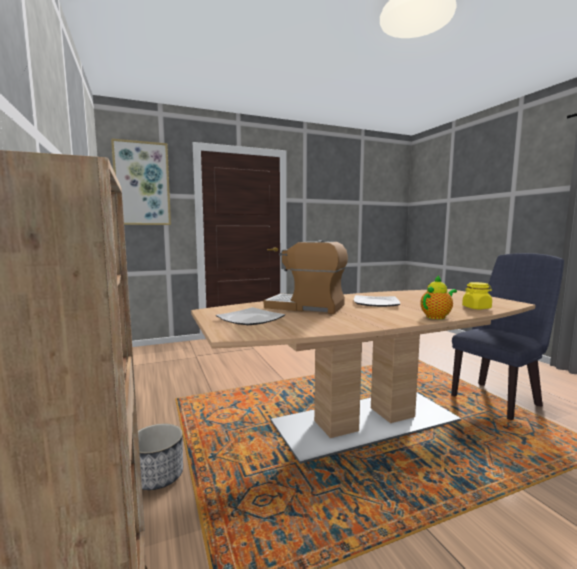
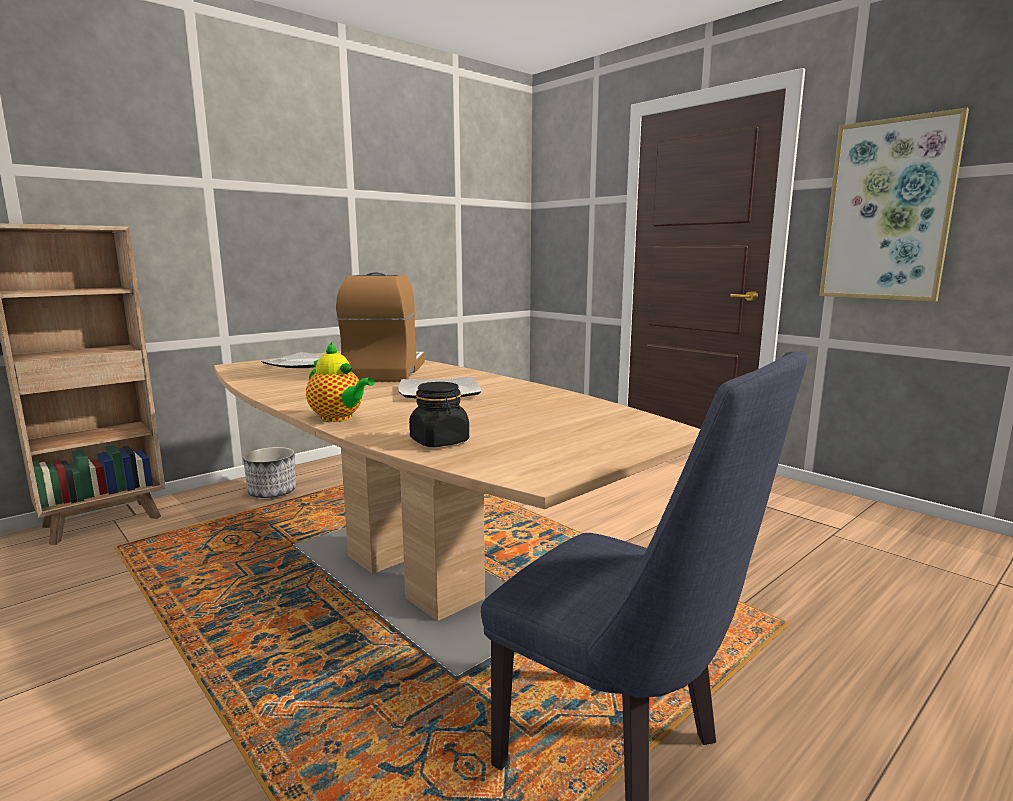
camera: 70 degrees right, 5 degrees up
(142, 184) = (568, 187): picture -> picture (888, 211)
(476, 308) = (440, 441): yellow jar -> black jar

